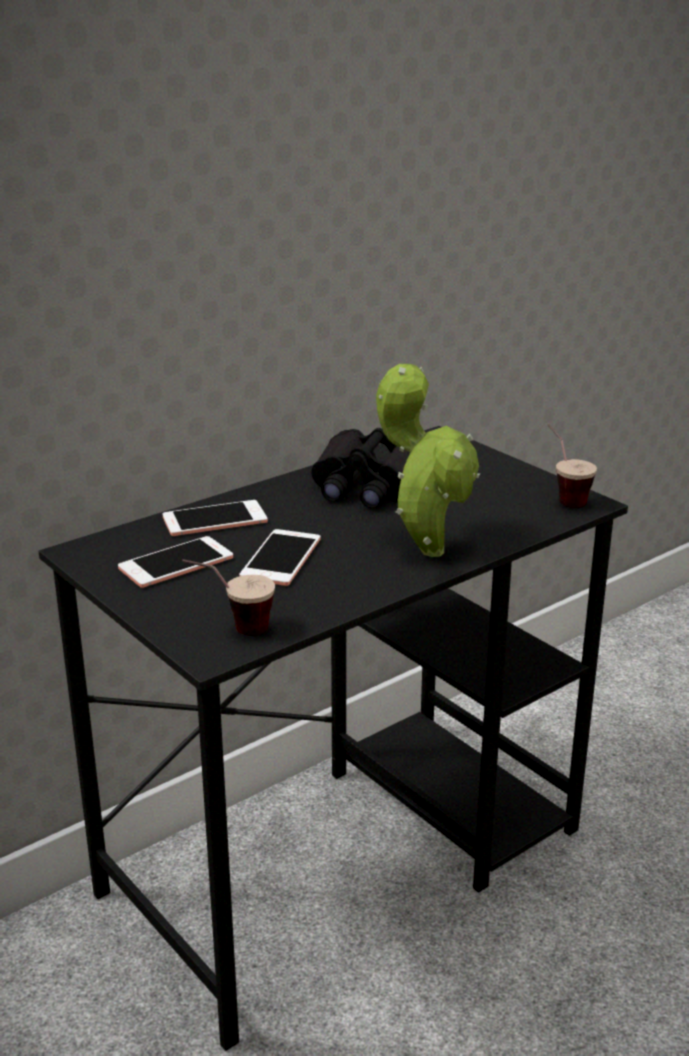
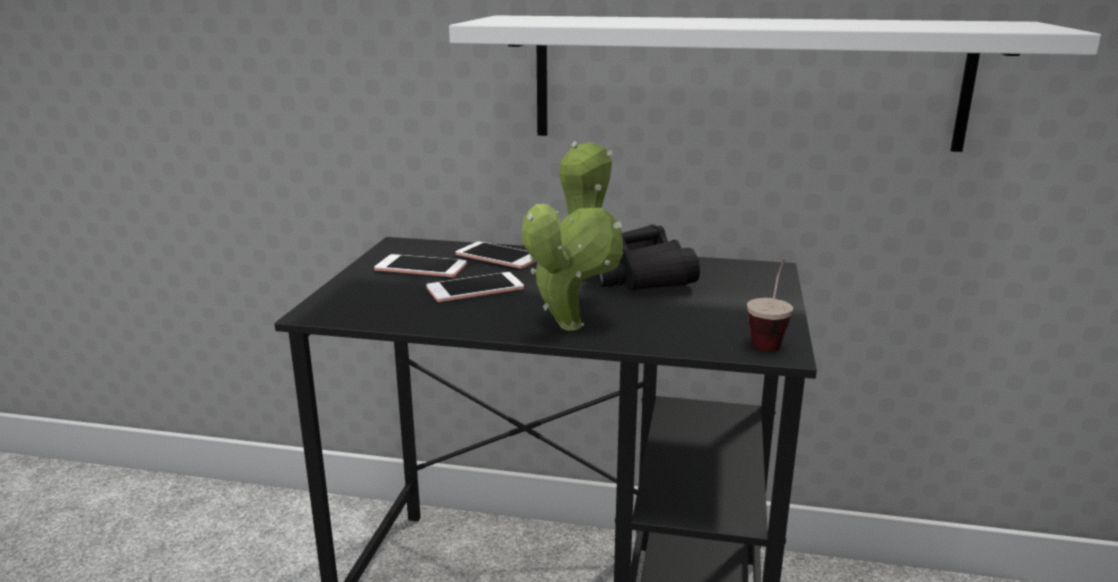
camera: 50 degrees right, 5 degrees down
(231, 629) = (353, 308): cup -> none
(383, 260) = (744, 82): none -> white shelf

